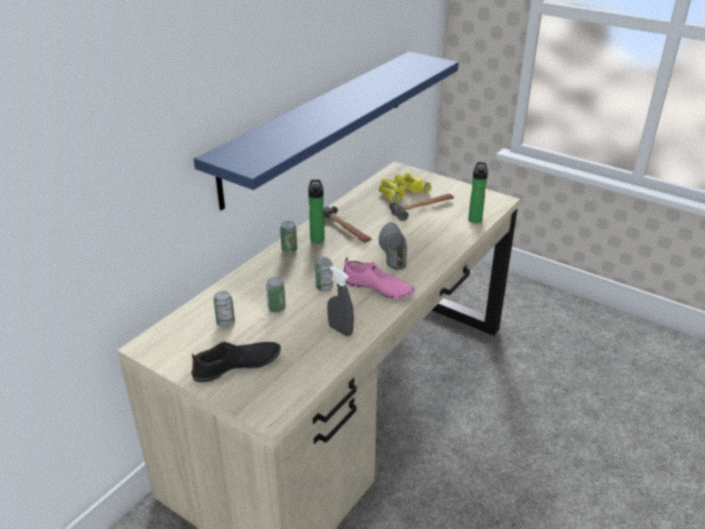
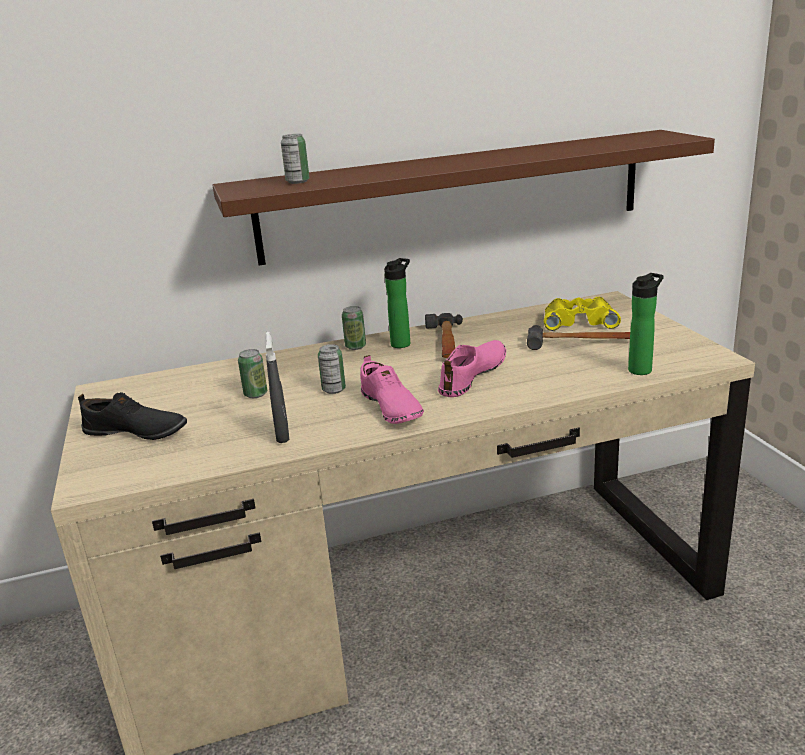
camera: 40 degrees right, 10 degrees down
(225, 322) = (191, 392): can -> can (297, 181)
(319, 124) = (454, 196): blue shelf -> brown shelf
(393, 250) = (473, 375): grey shoe -> pink shoe

